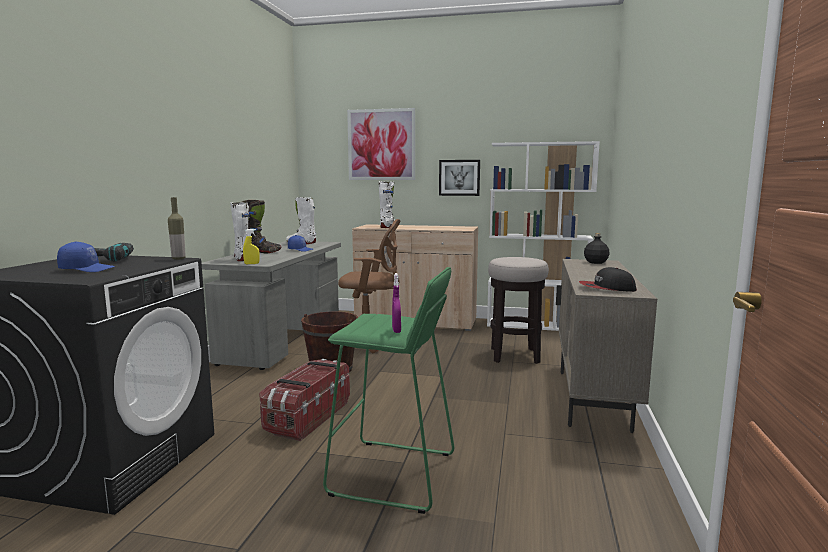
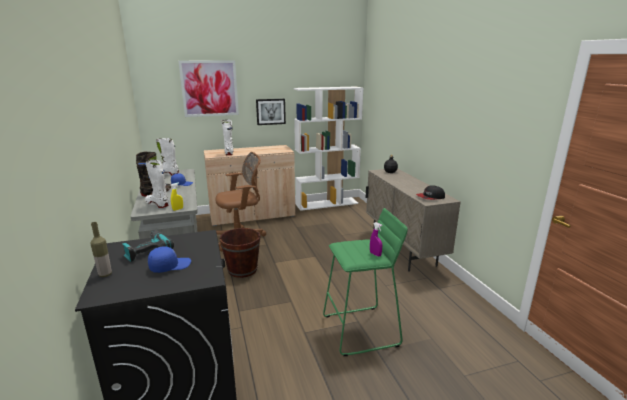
camera: 30 degrees left, 10 degrees up
(178, 259) = (203, 234): bottle -> bottle (105, 274)
(307, 417) = (270, 310): storage box -> none
(515, 355) = (338, 230): stool -> none

